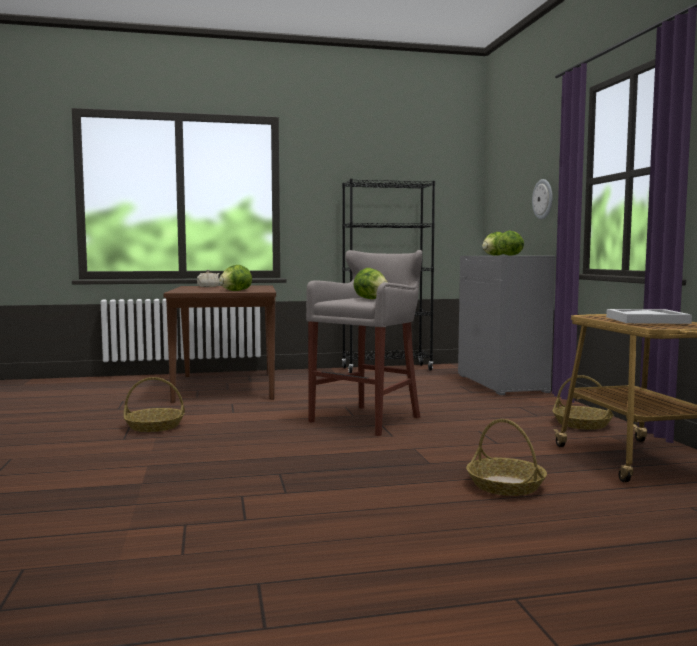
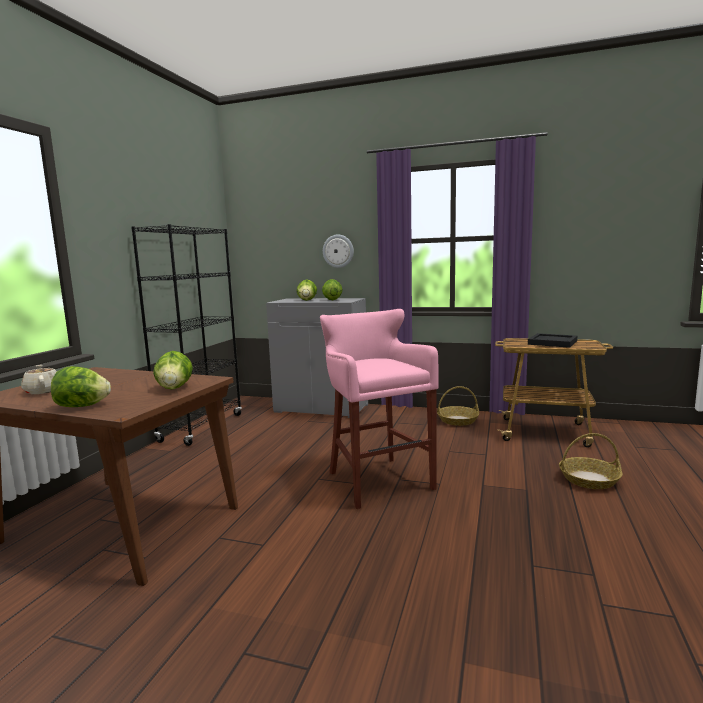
camera: 60 degrees left, 5 degrees up
(155, 426) = (267, 623): basket -> none
(368, 419) = (377, 480): grey stool -> pink stool
(371, 299) = (390, 363): lettuce -> lettuce (82, 406)
(645, 320) = (551, 342): white tray -> black tray

